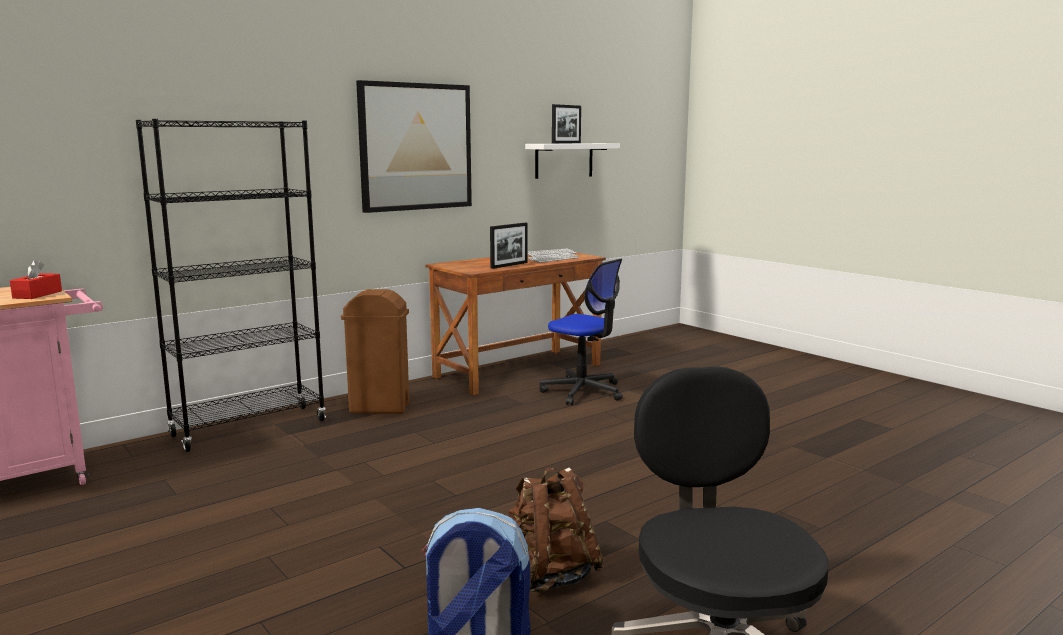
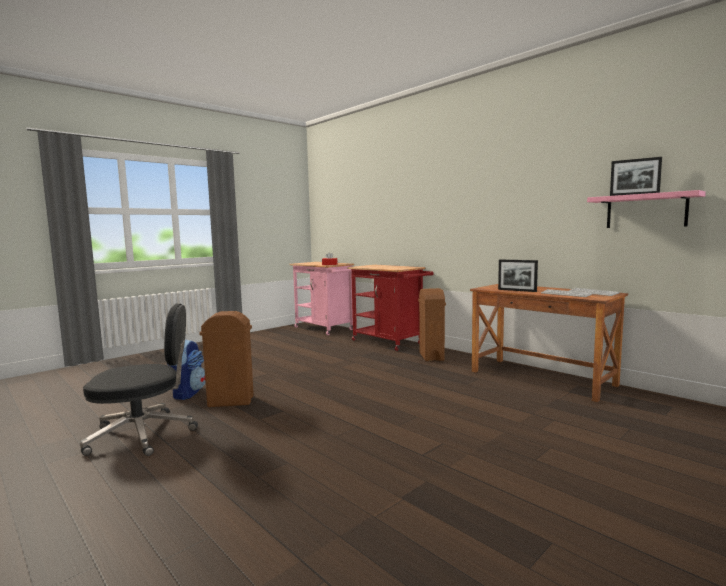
camera: 85 degrees right, 5 degrees down
(249, 428) = (390, 342): black bookcase -> red cart
(415, 147) = (499, 206): picture -> none
(549, 575) = (230, 401): brown backpack -> brown trash can
(564, 160) = (646, 211): white shelf -> pink shelf
(583, 392) = (510, 399): office chair -> none

